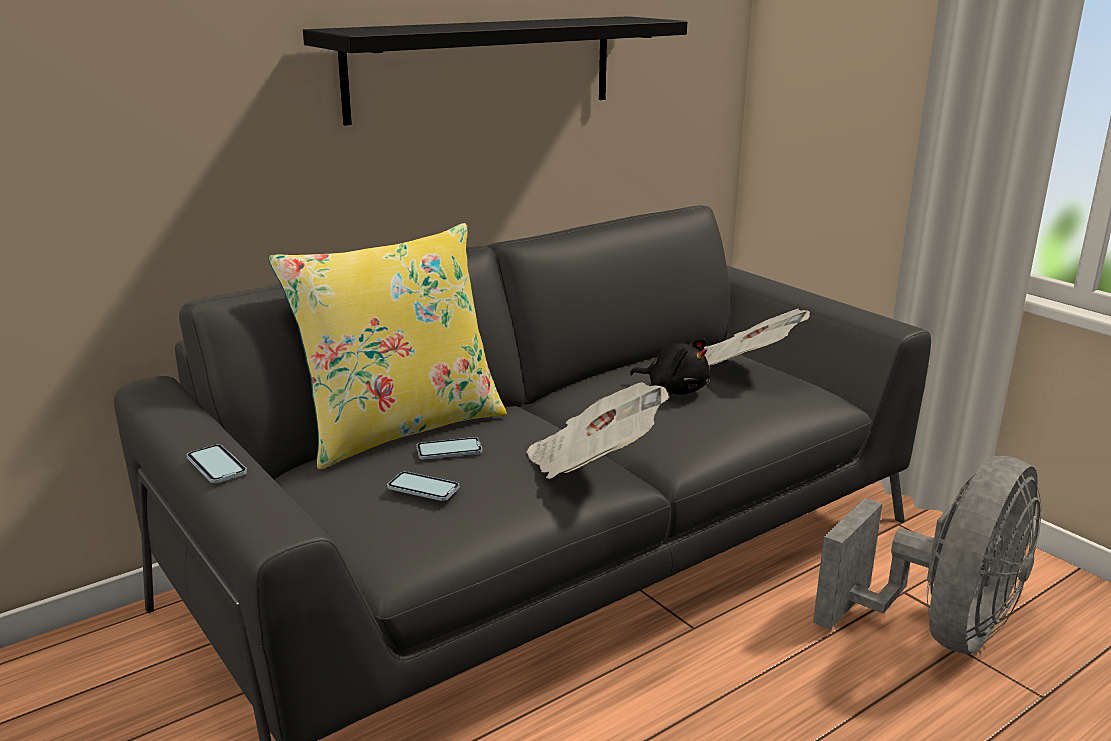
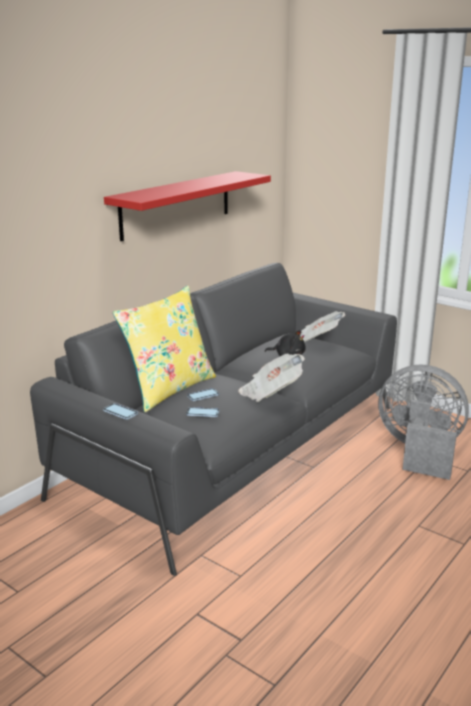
camera: 15 degrees left, 0 degrees up
(483, 67) = (176, 204): black shelf -> red shelf
(939, 630) = (419, 451): grey fan -> grey fan turned 90 degrees counterclockwise

